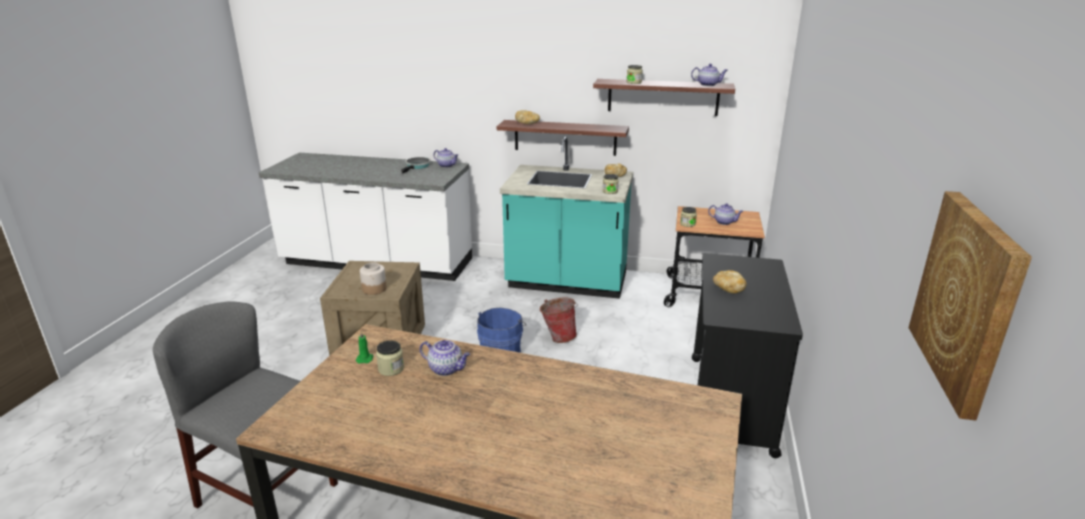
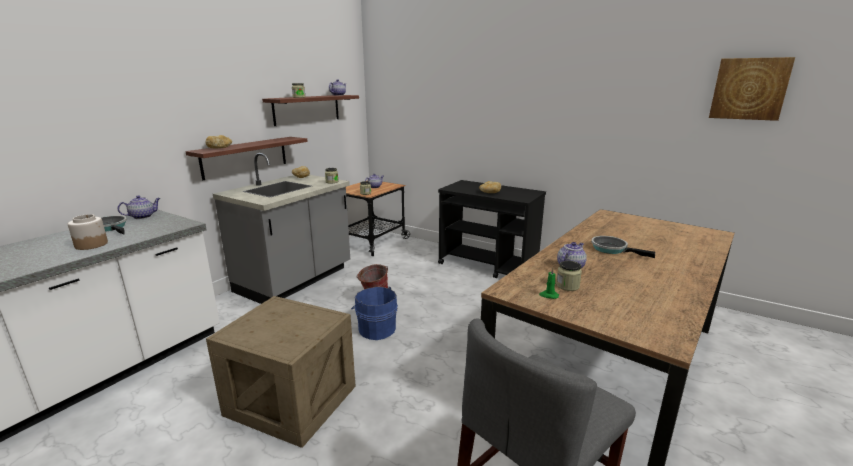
camera: 70 degrees left, 5 degrees down
(374, 289) = (310, 325): jar -> jar (91, 244)
(526, 401) = (612, 249): none -> frying pan
(567, 282) = (295, 280): turquoise counter -> grey counter

